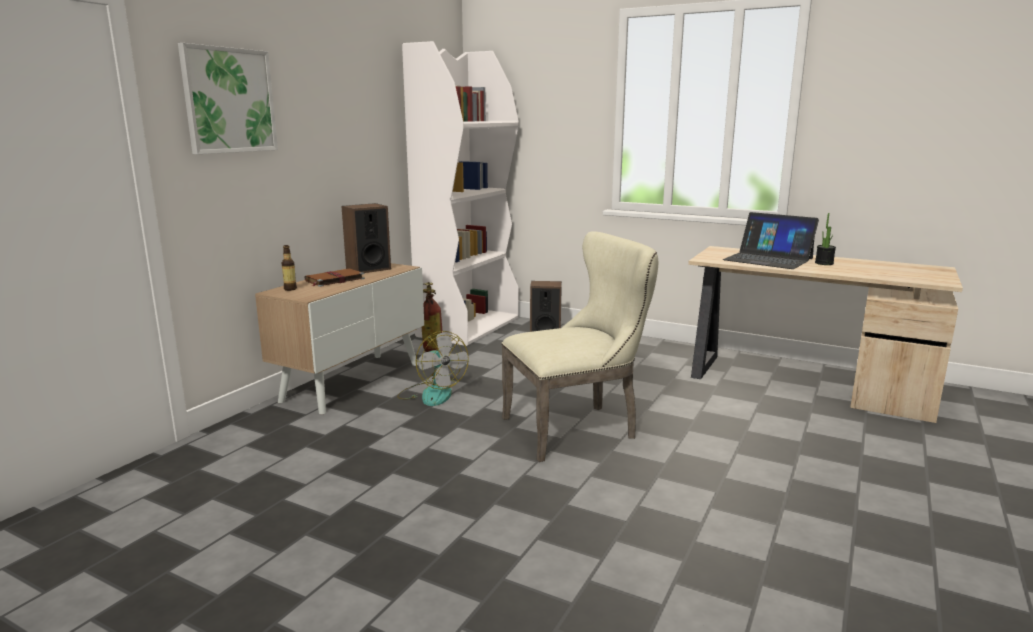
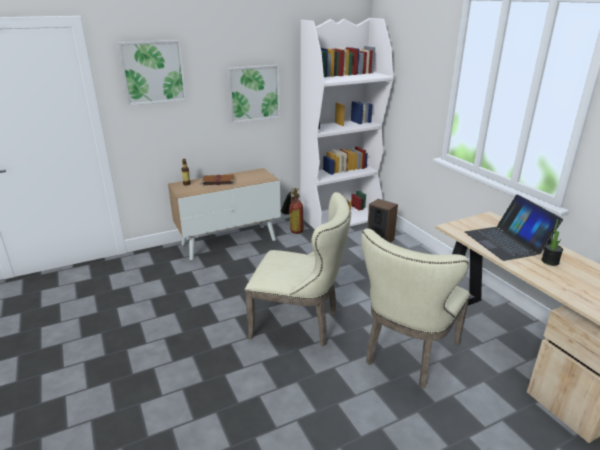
camera: 35 degrees right, 10 degrees up
(354, 145) = (254, 93): none -> picture
(368, 269) = (249, 175): speaker -> none
(431, 394) = (256, 265): fan -> none
(723, 416) = (407, 355): none -> beige chair

